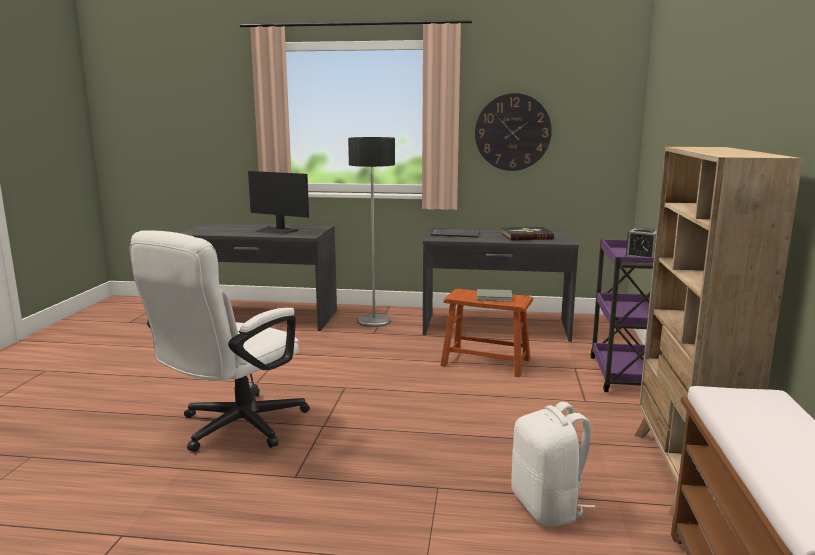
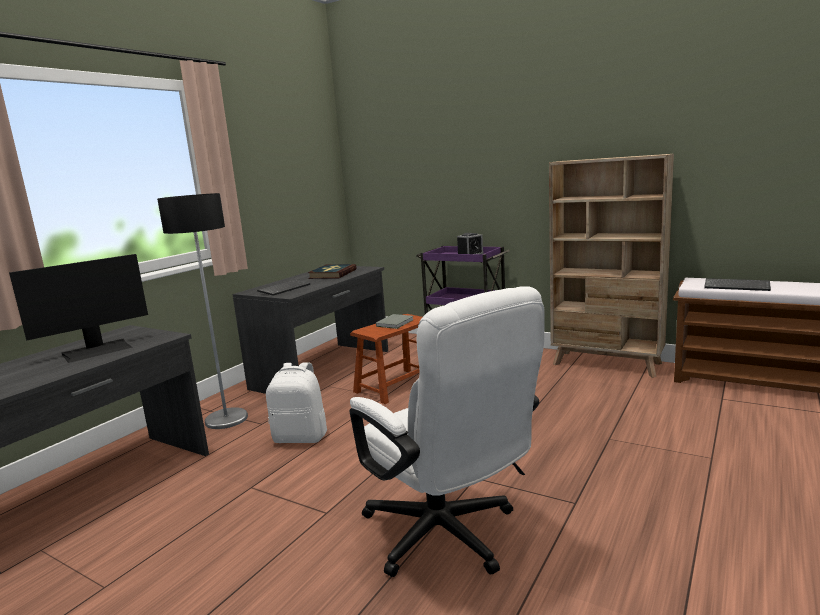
camera: 65 degrees left, 0 degrees up
(512, 132) = (265, 181): wall clock -> none
(548, 507) = (641, 406): white backpack -> white backpack (301, 437)
(753, 426) = (737, 286): none -> keyboard

